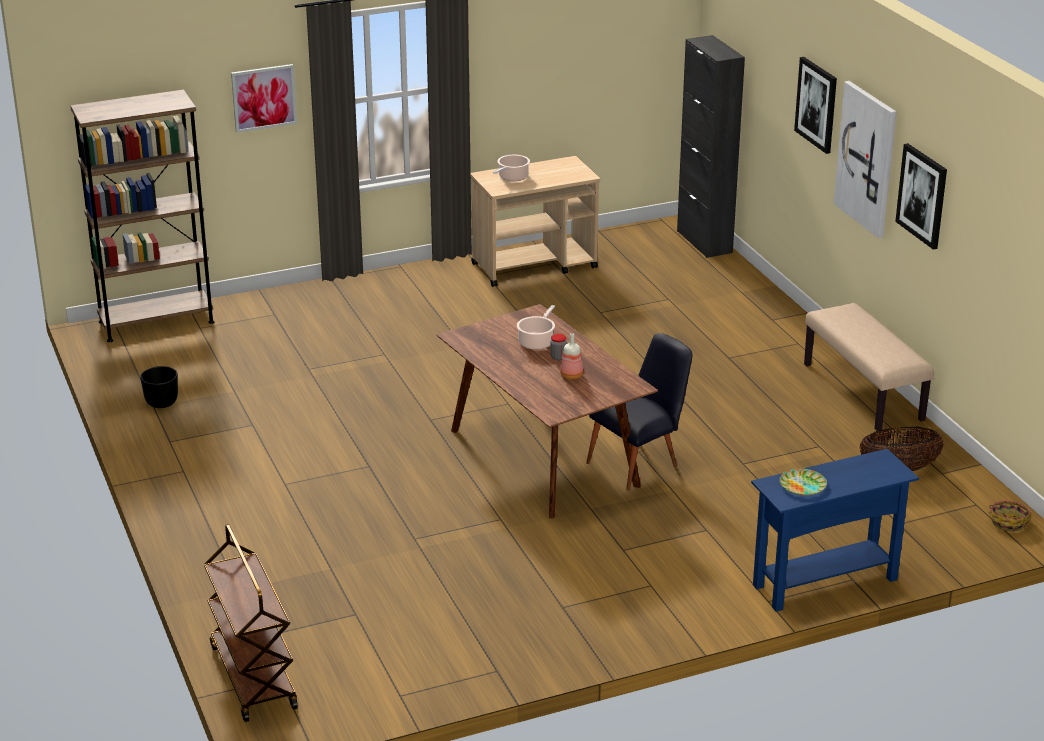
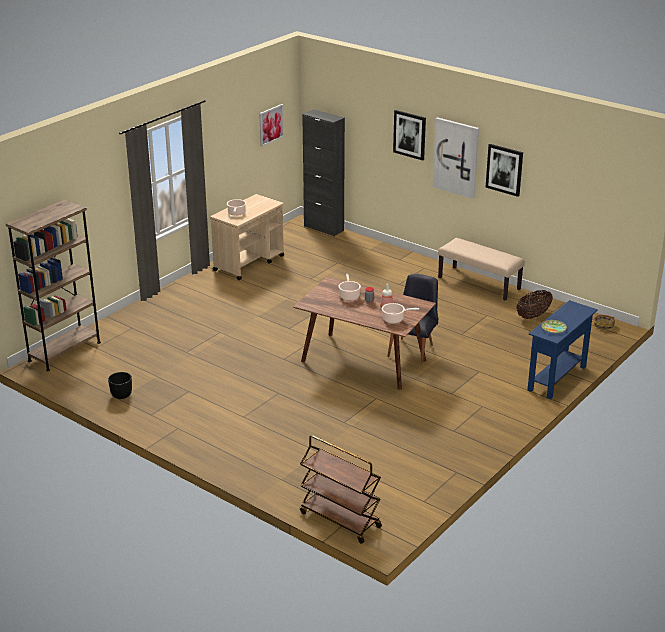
camera: 30 degrees left, 0 degrees up
(264, 97) = (103, 195): picture -> picture (271, 124)
(562, 396) = (394, 319): none -> cooking pot

